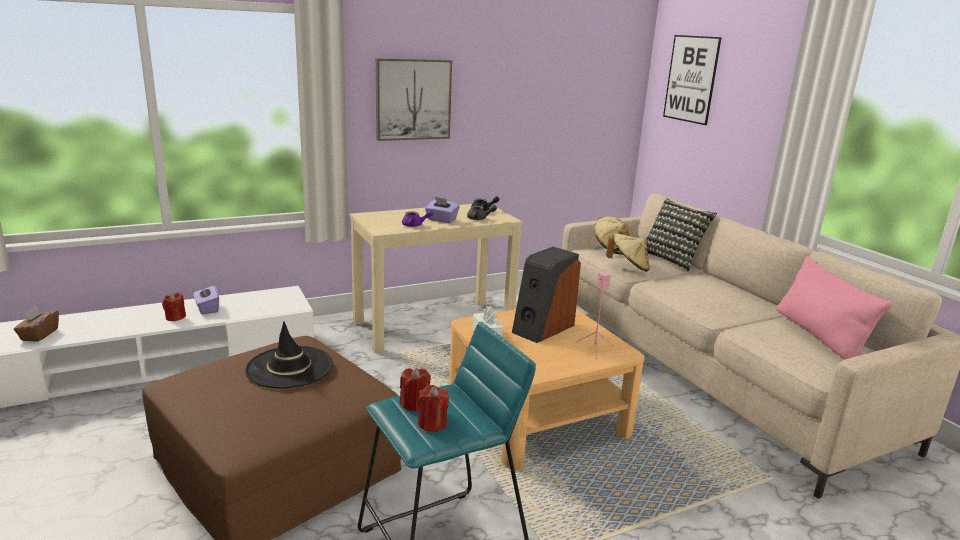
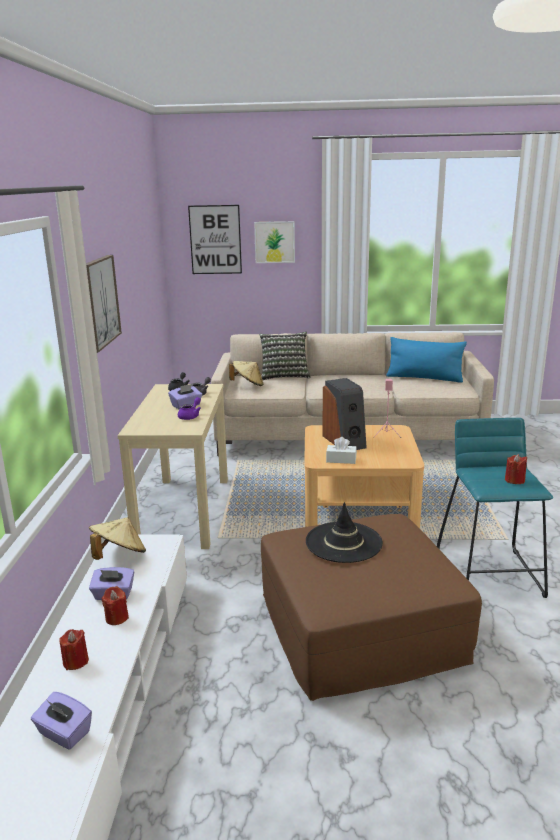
camera: 60 degrees left, 0 degrees up
(39, 335) = (64, 733): brown tissue box -> purple tissue box
(415, 404) = (488, 481): red candle -> red candle (75, 661)
(628, 267) = (286, 389): beige hat -> beige hat (119, 555)
(747, 91) = (274, 242): none -> picture
(819, 336) = (424, 378): pink pillow -> blue pillow

